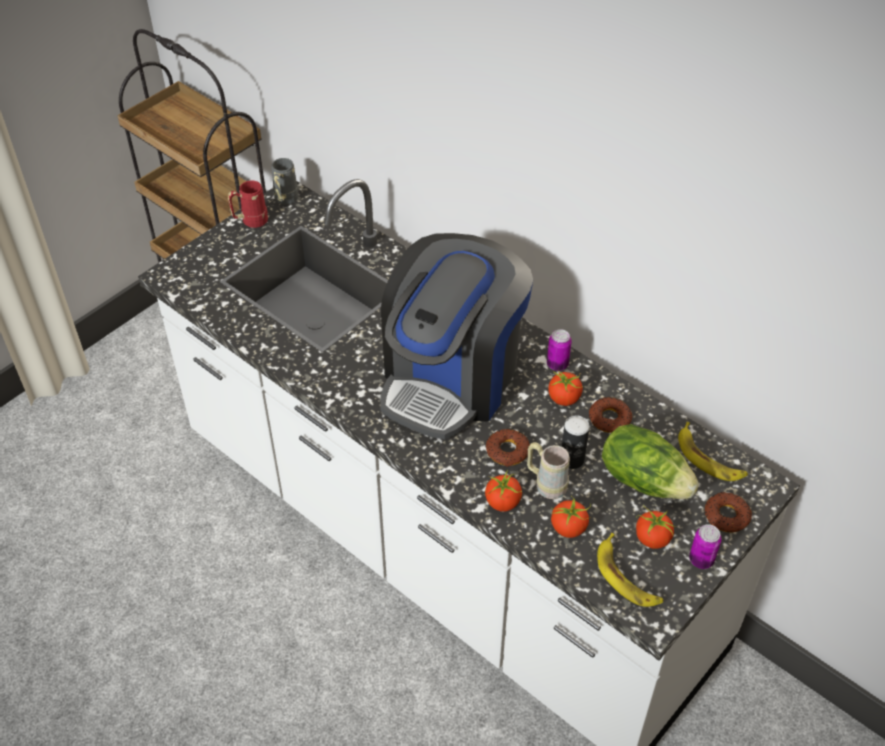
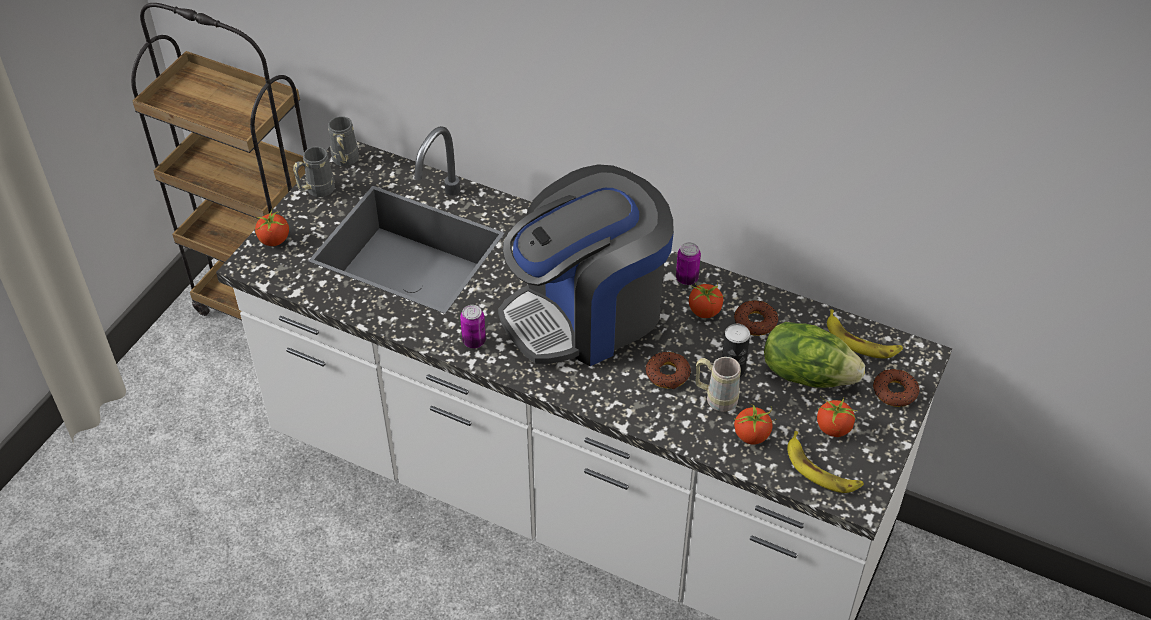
camera: 15 degrees left, 0 degrees up
(250, 221) = (316, 191): red mug -> grey mug
(451, 378) = (587, 313): coffee machine -> coffee machine turned 45 degrees clockwise
(502, 502) = (680, 425): tomato -> tomato (274, 240)
(701, 560) = (884, 438): can -> can (474, 341)

